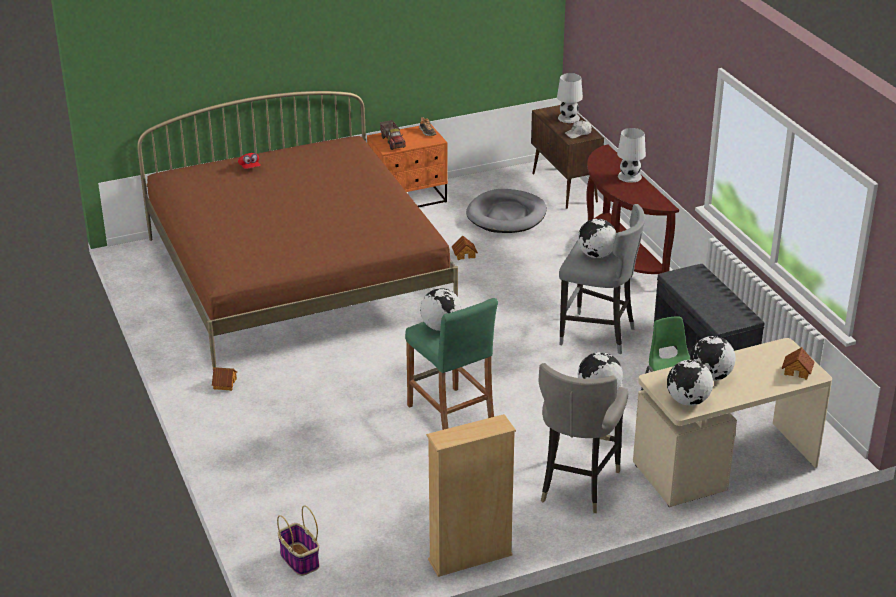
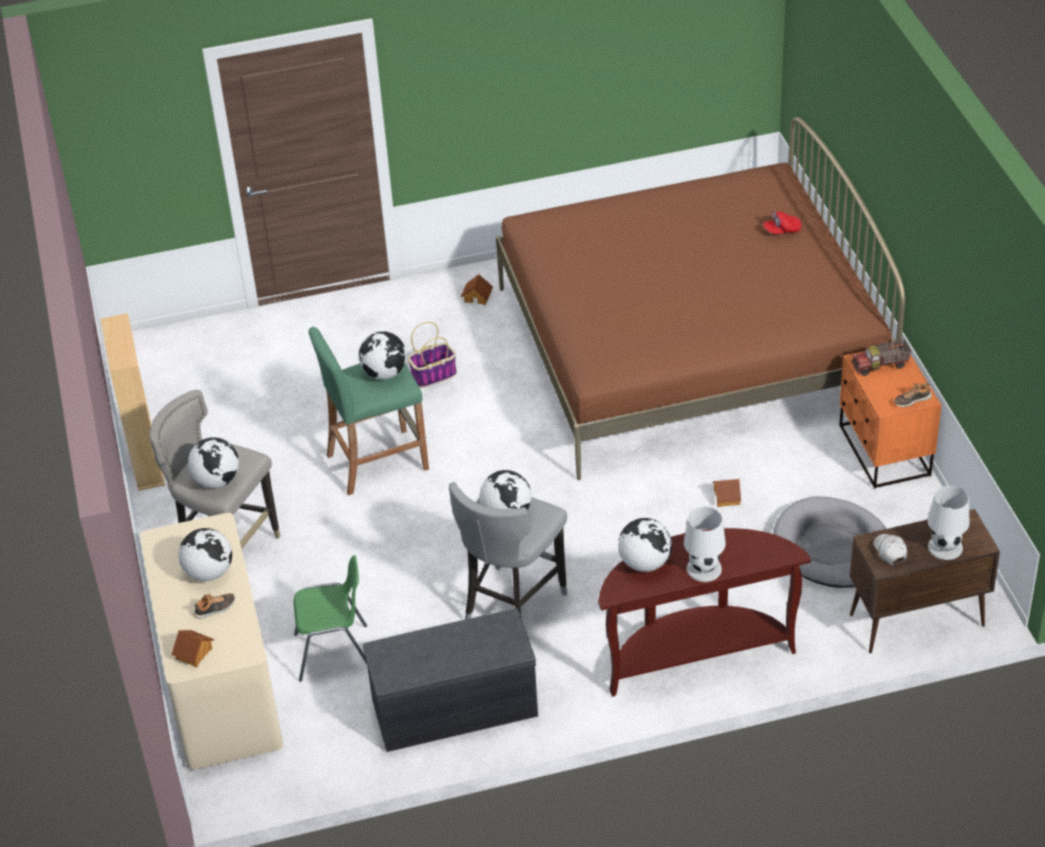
camera: 100 degrees right, 10 degrees up
(299, 559) = (186, 349): basket -> basket (434, 375)
(687, 401) = (171, 545): globe -> globe (645, 563)
(747, 368) = (215, 609): none -> shoe

